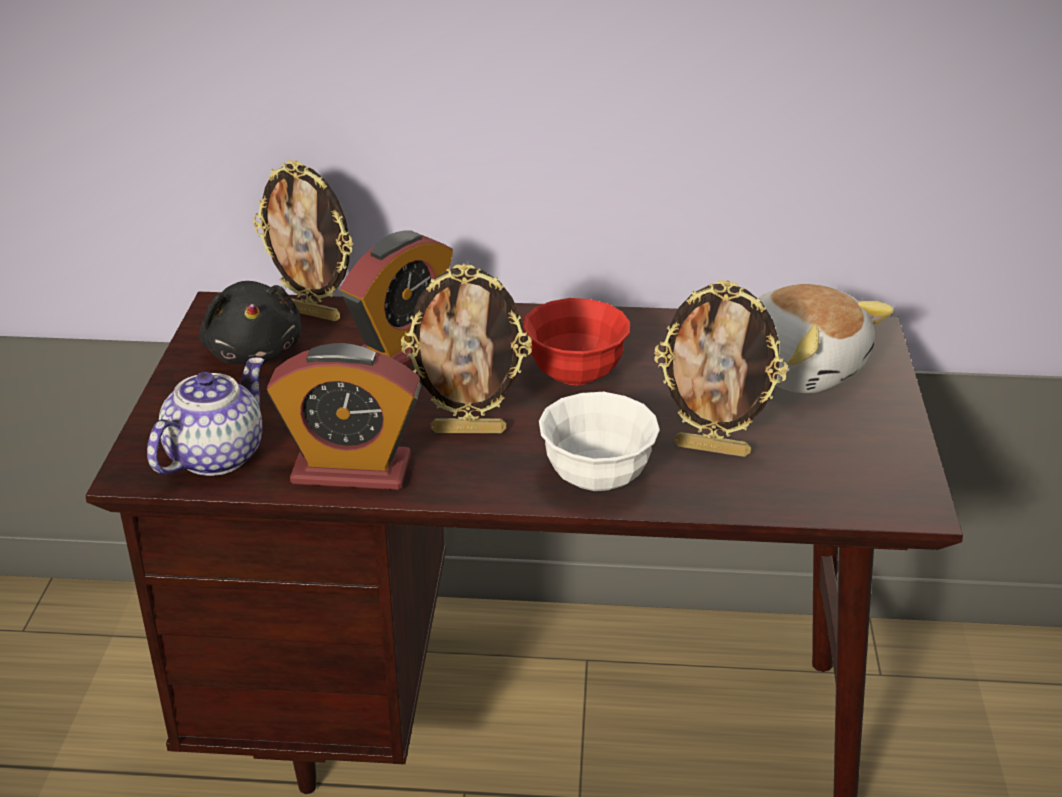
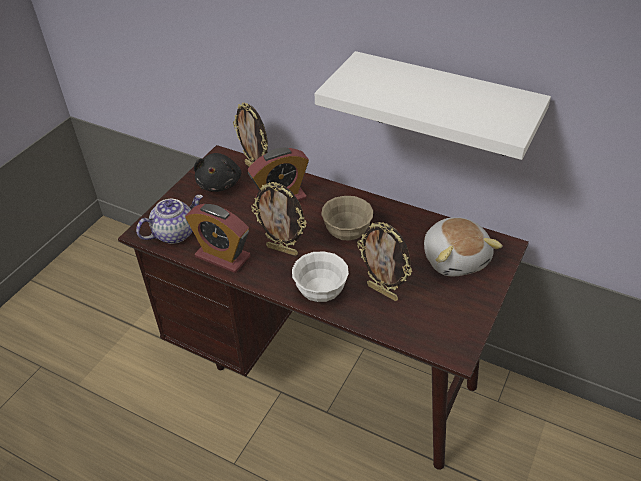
camera: 25 degrees right, 10 degrees up
(575, 375) = (347, 233): red bowl -> beige bowl
(712, 80) = (443, 105): none -> white shelf

